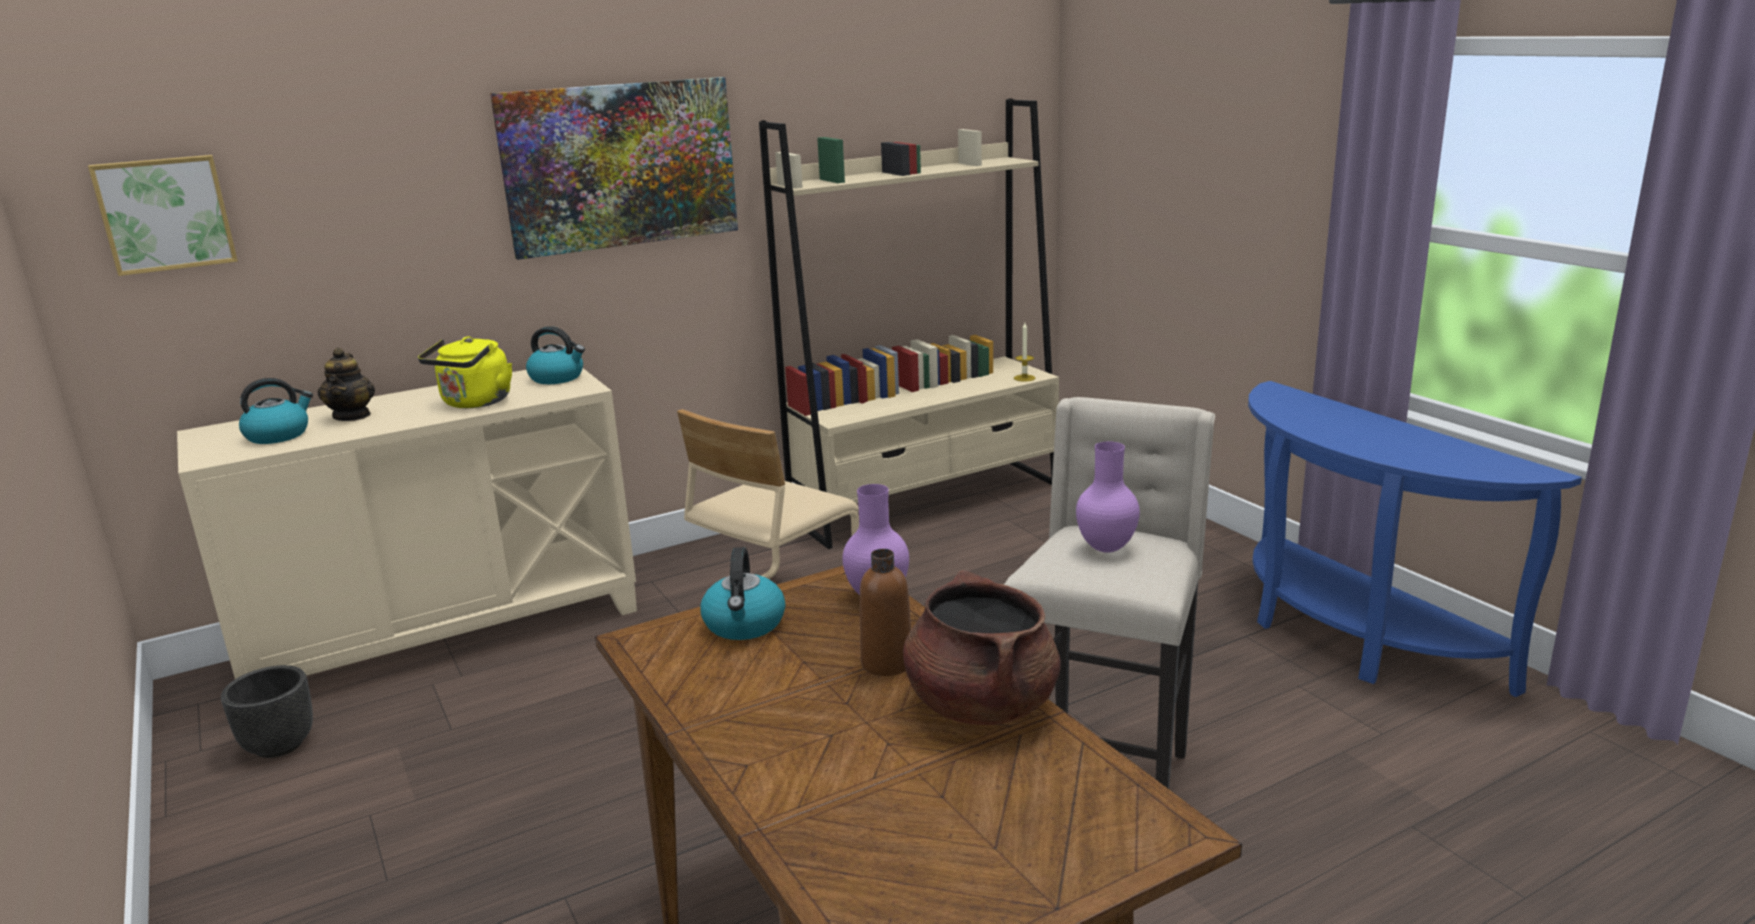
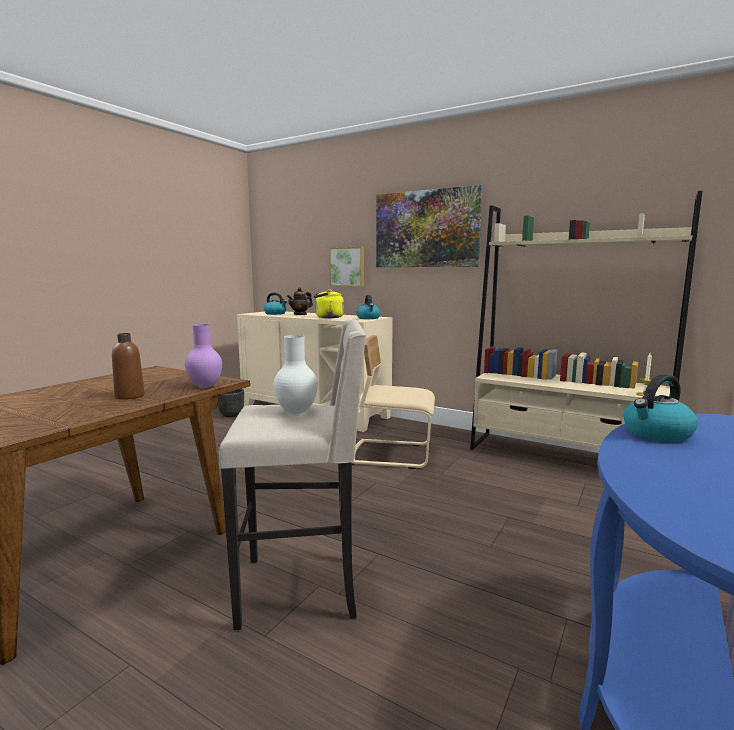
camera: 60 degrees right, 10 degrees down
(165, 214) = (281, 237): picture -> picture (347, 267)
(745, 625) = (169, 376): kettle -> kettle (657, 434)
(981, 704) = (80, 414): brown cooking pot -> none
(1106, 549) = (295, 412): purple vase -> white vase

